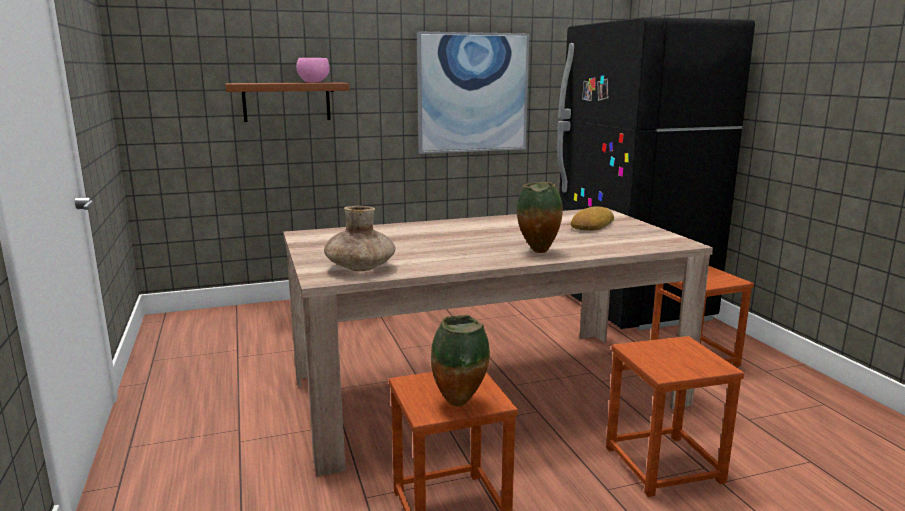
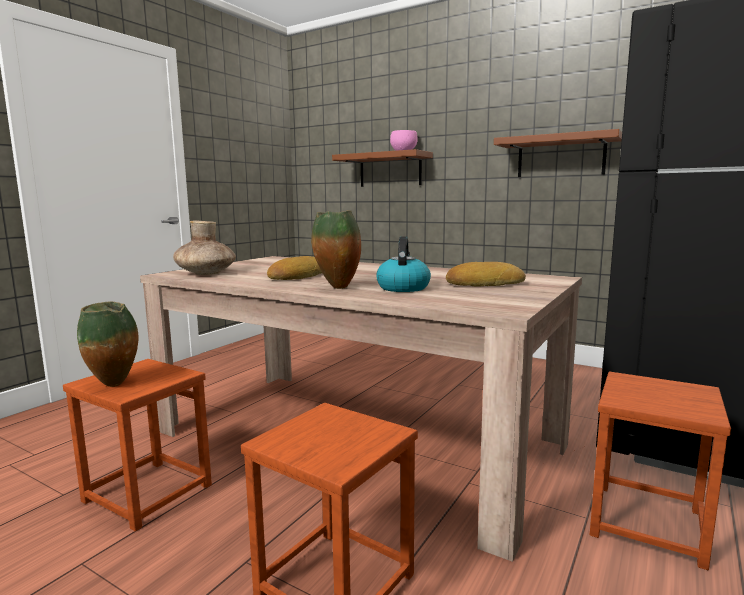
camera: 50 degrees right, 5 degrees down
(455, 250) = (297, 276): none -> bread
(473, 93) = (560, 157): picture -> brown shelf
(571, 241) = (403, 288): none -> kettle

